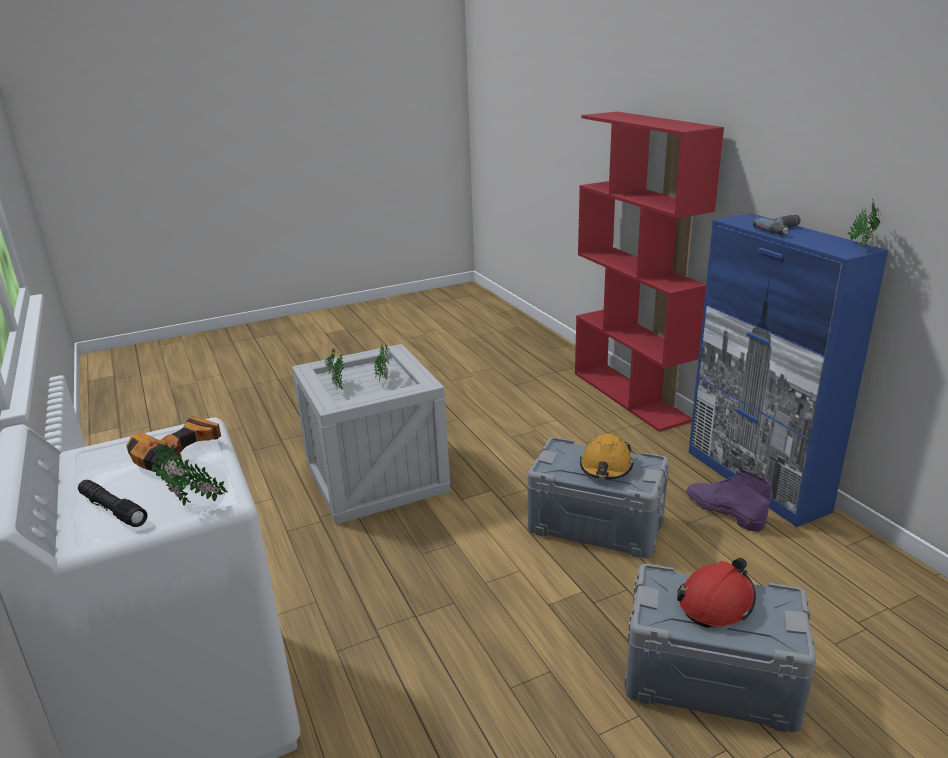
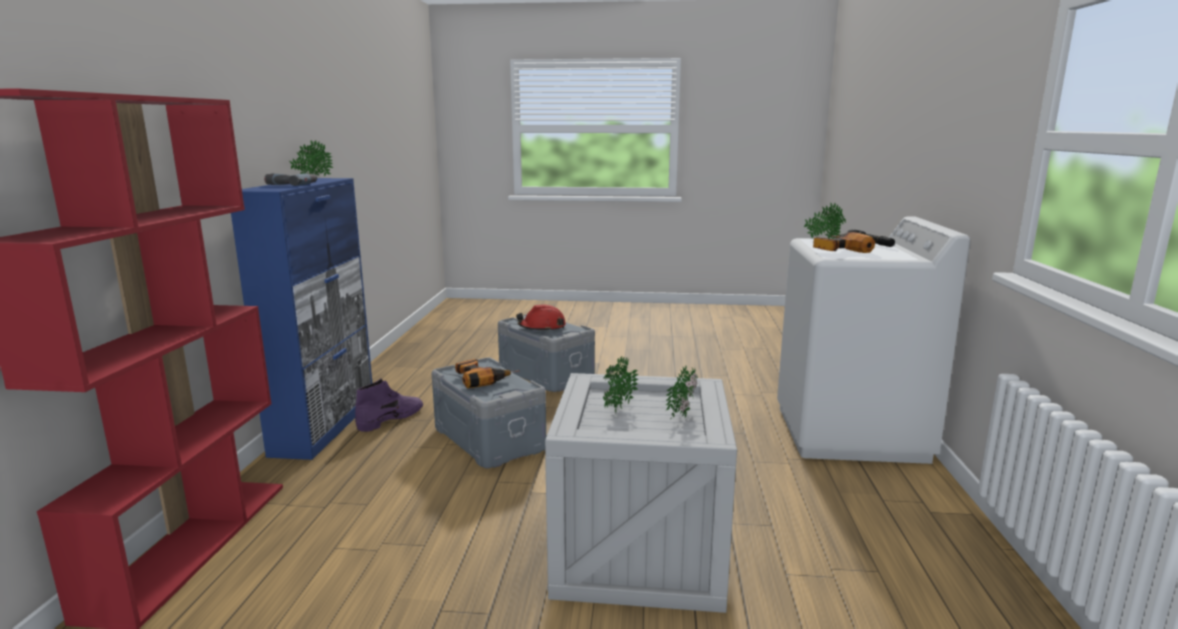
camera: 150 degrees left, 10 degrees down
(606, 467) = (482, 378): orange hard hat -> power drill
(723, 511) = (391, 418): purple boot -> purple boot turned 135 degrees counterclockwise

